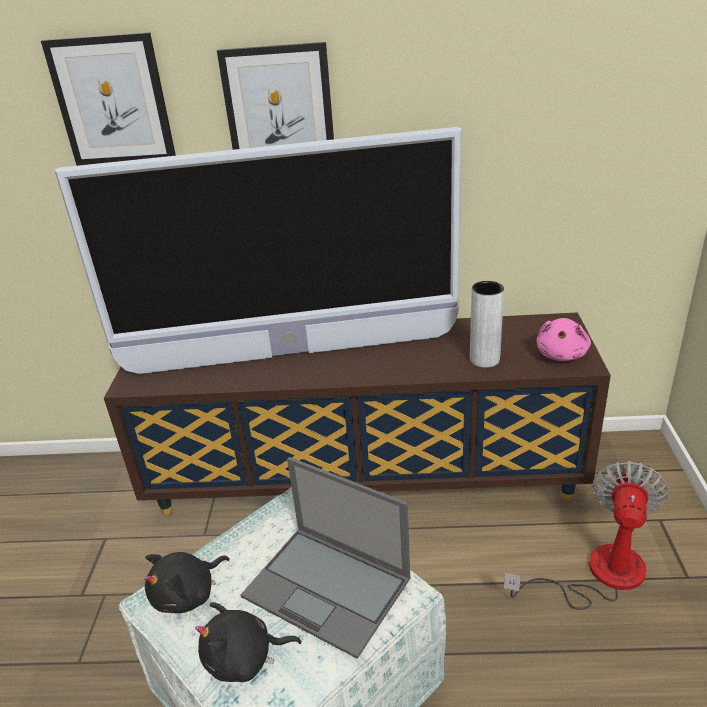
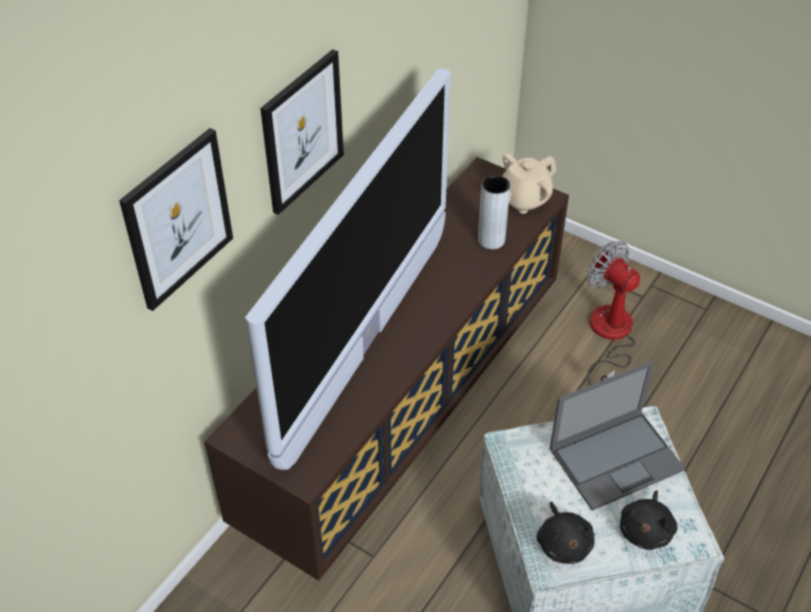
camera: 60 degrees left, 15 degrees up
(562, 354) = (523, 199): pink plush toy -> beige teapot

